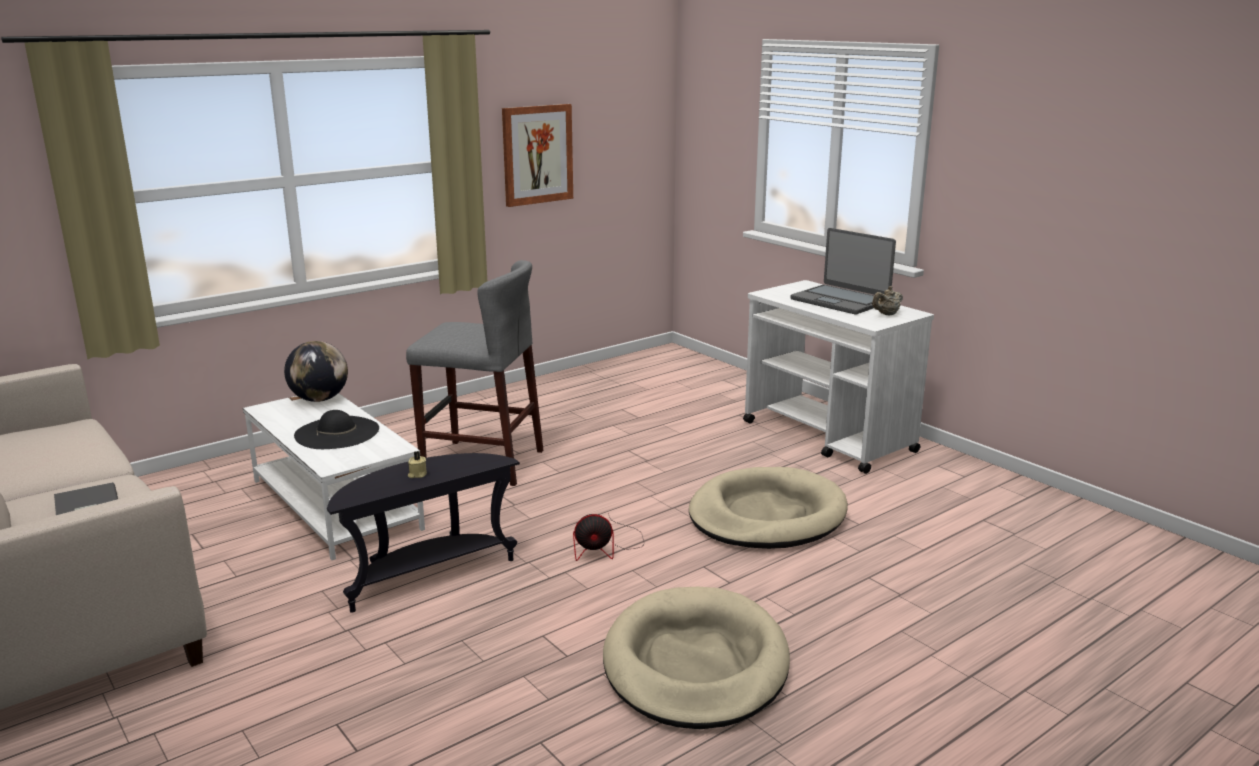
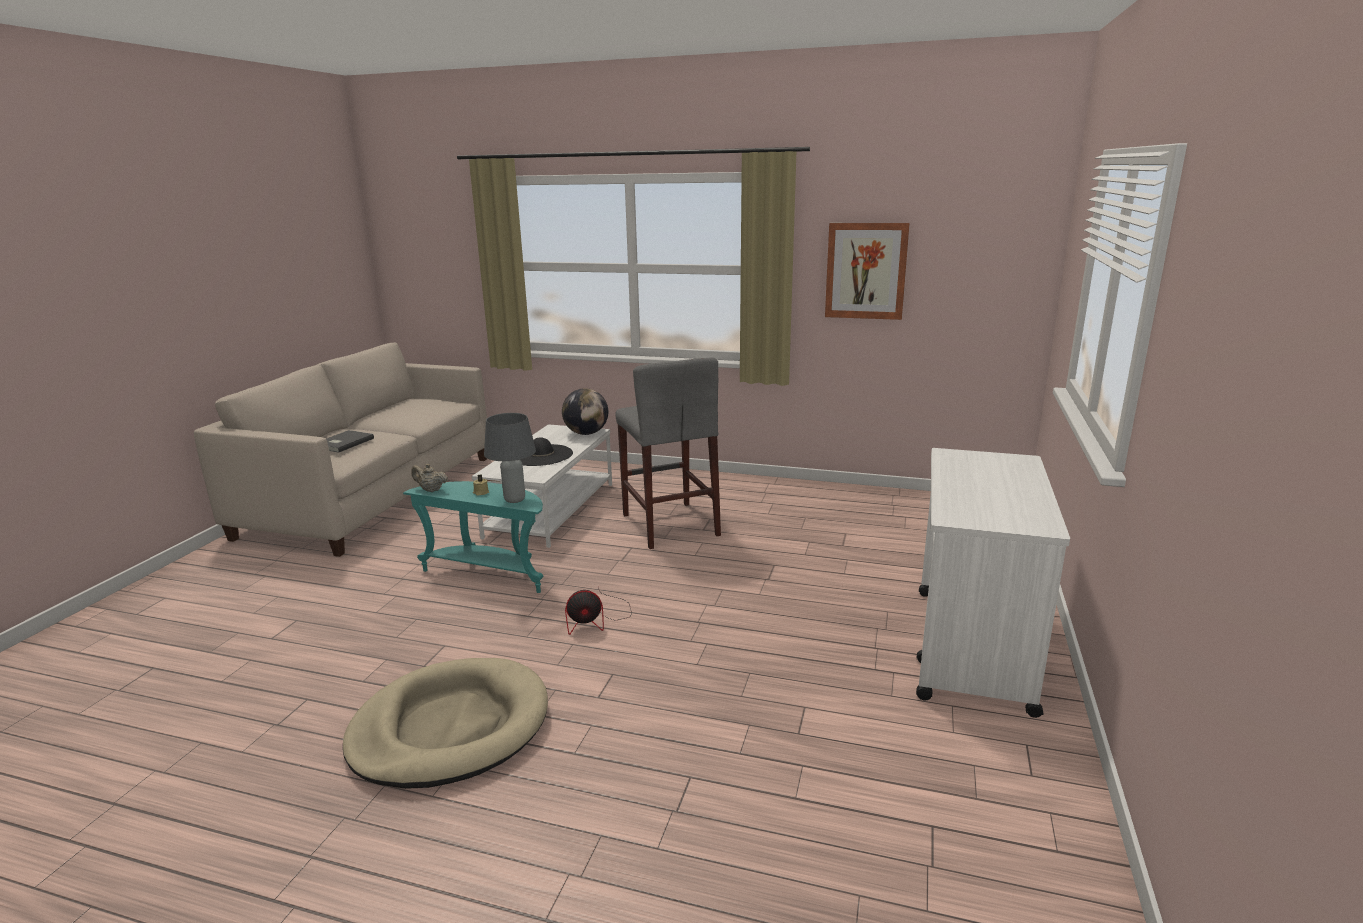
camera: 55 degrees right, 0 degrees up
(427, 575) = (489, 573): black side table -> turquoise side table
(469, 463) = (515, 499): none -> grey table lamp
(606, 547) = (596, 619): fan -> fan turned 60 degrees counterclockwise
(766, 515) = (745, 672): beige dog bed -> none
(840, 301) = (1001, 486): laptop -> none
(886, 314) = (1005, 516): beige teapot -> beige teapot (430, 490)

